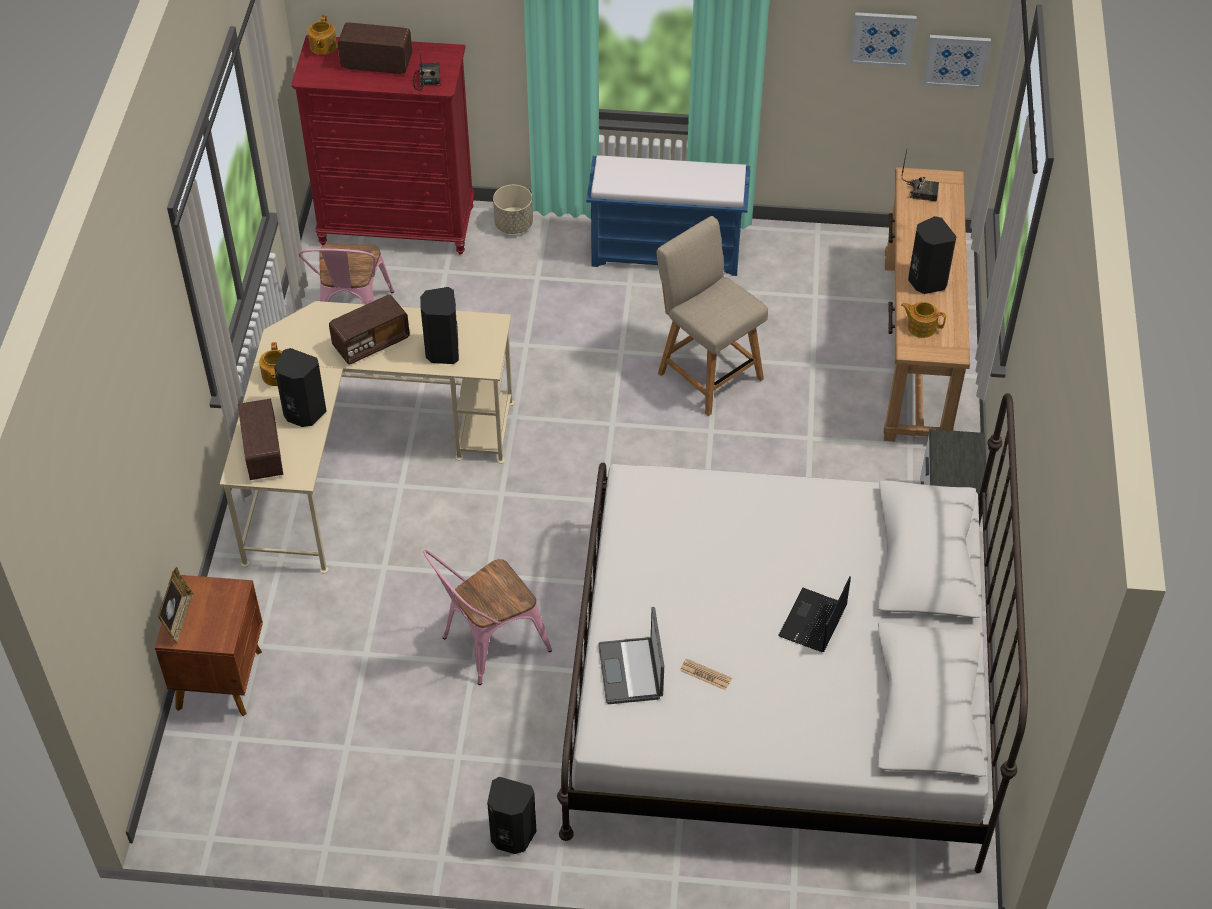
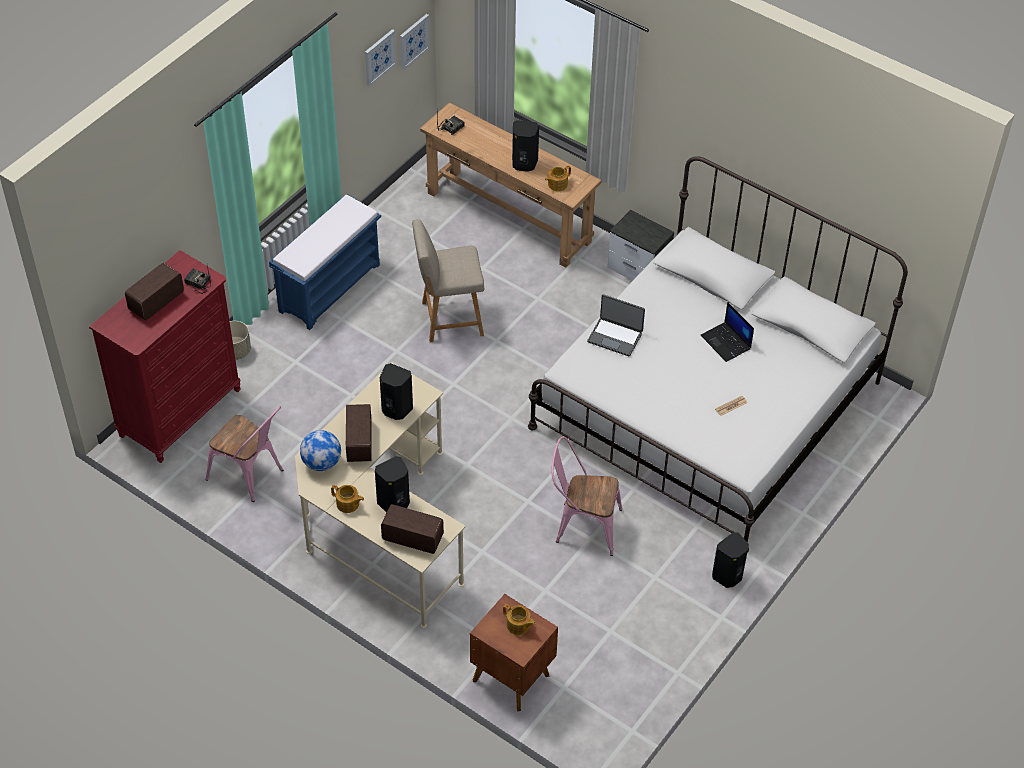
camera: 60 degrees left, 0 degrees up
(178, 618) = (509, 645): picture frame -> none
(320, 327) = (321, 463): none -> globe
(322, 46) = (111, 322): teapot -> teapot (518, 625)
(487, 645) = (582, 526): pink chair -> pink chair turned 105 degrees clockwise
(632, 671) = (707, 437): laptop -> laptop (615, 337)

